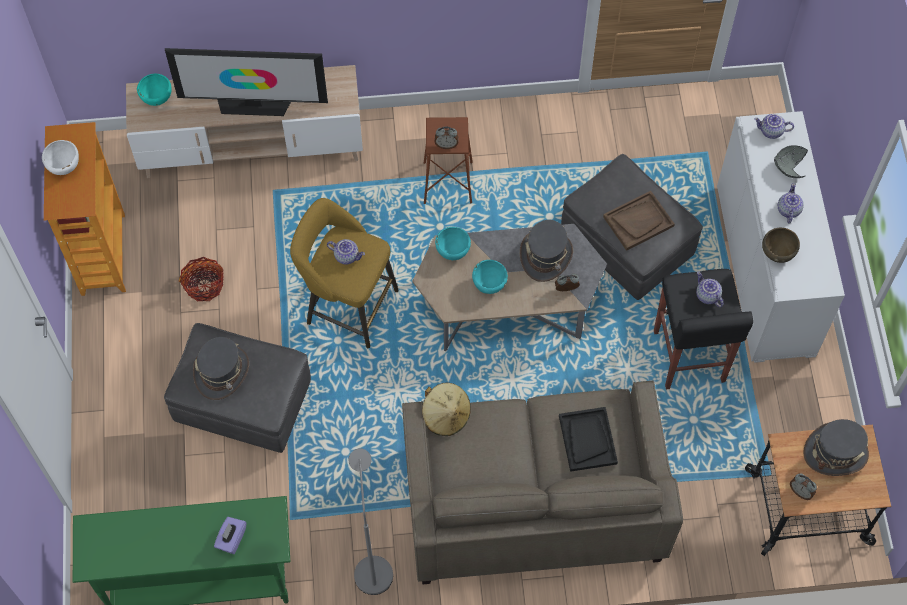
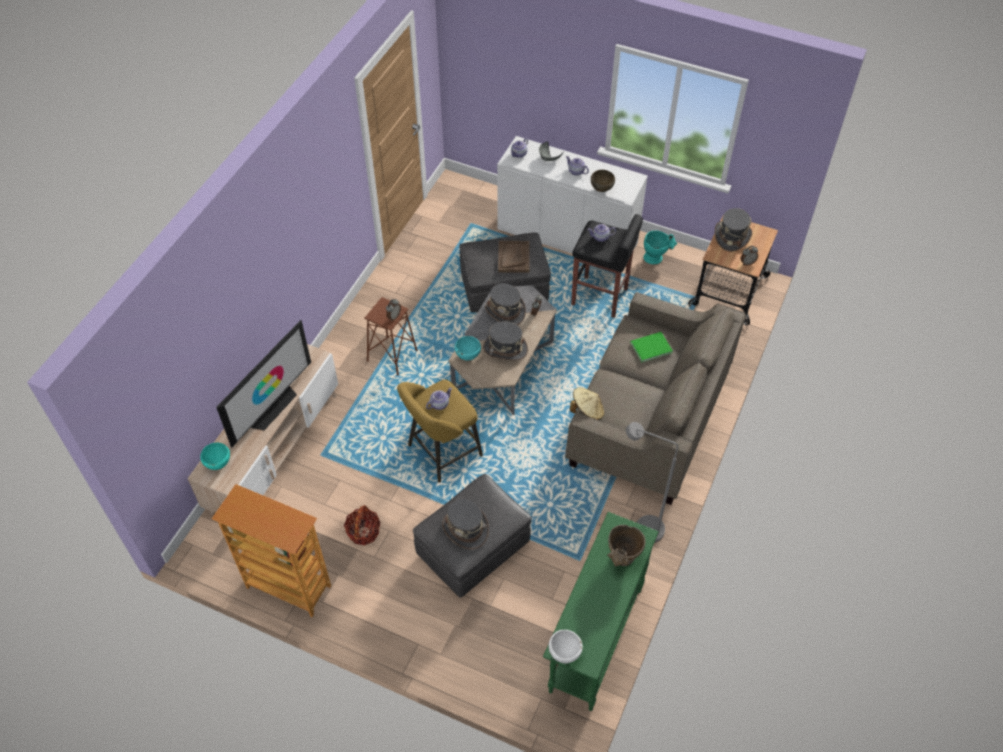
camera: 60 degrees left, 10 degrees down
(65, 168) = (259, 520): white bowl -> white bowl (565, 653)
(231, 539) = (622, 559): purple tissue box -> beige vase
(489, 285) = (505, 349): turquoise bowl -> grey hat
(587, 439) = (649, 347): black tray -> green book
(805, 391) = (656, 257): none -> turquoise vase

